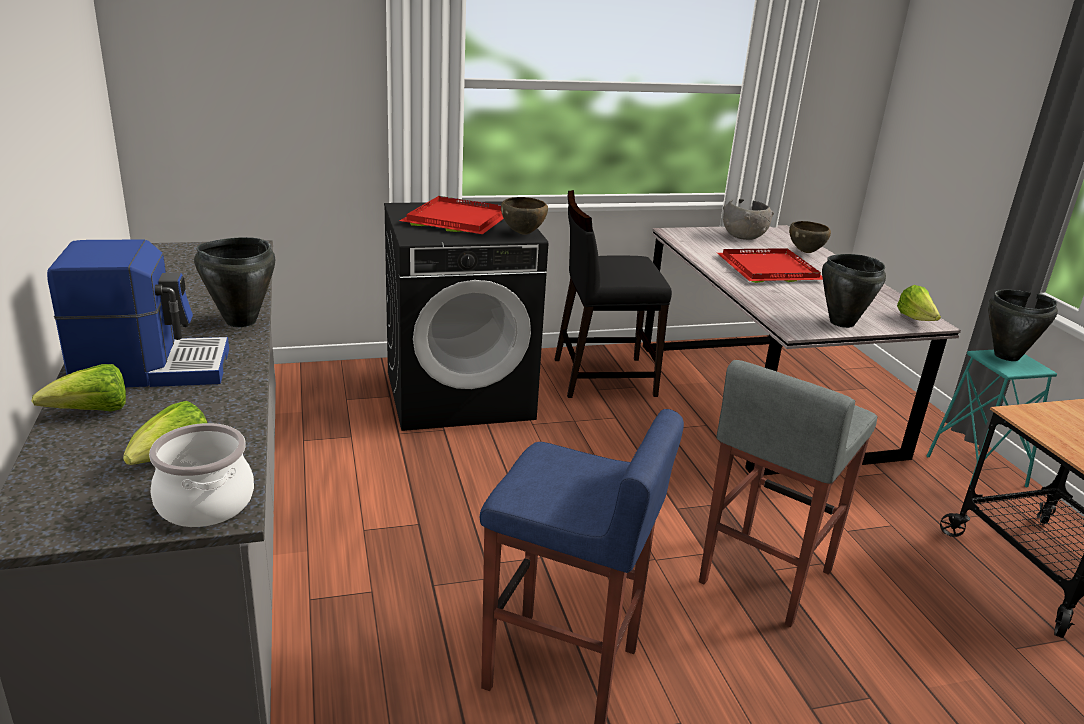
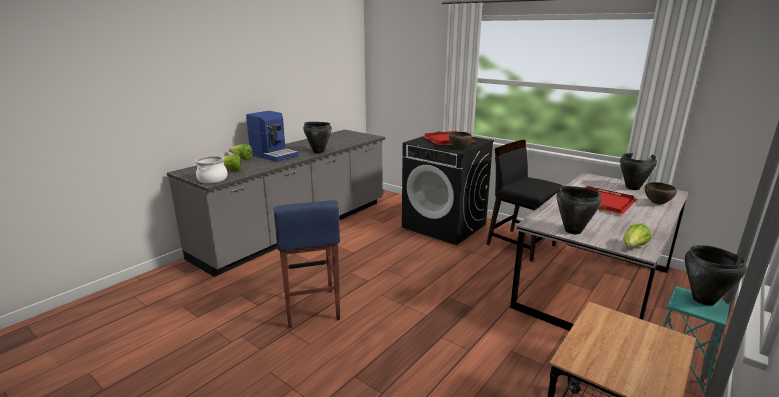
camera: 55 degrees right, 5 degrees down
(744, 236) = (633, 188): grey bowl -> black cooking pot
(763, 576) = (431, 335): grey stool -> none

